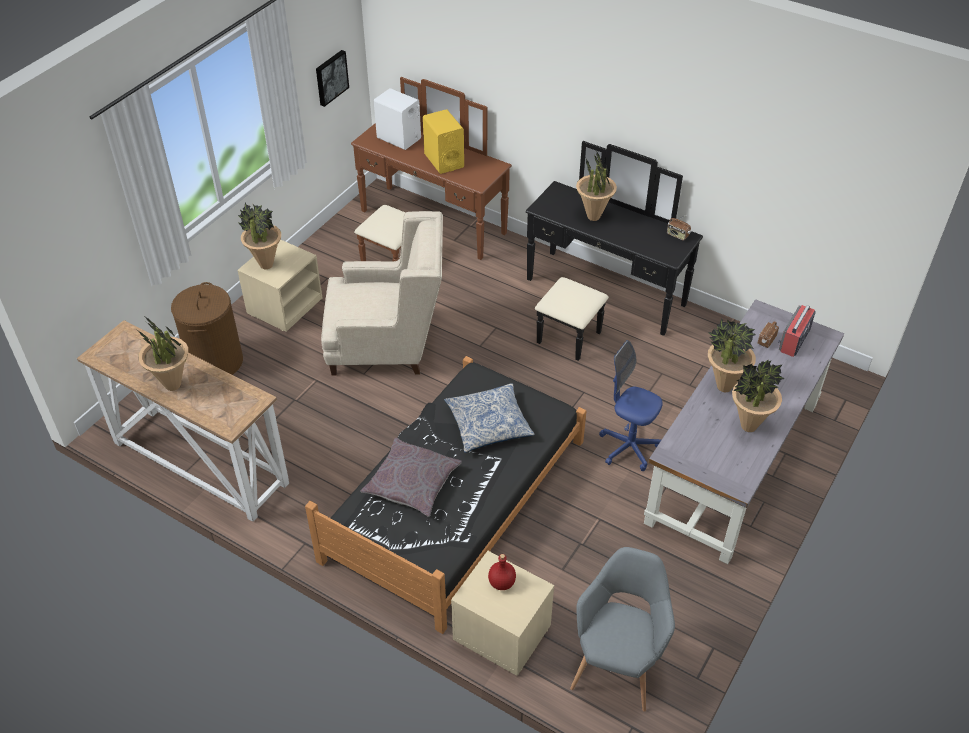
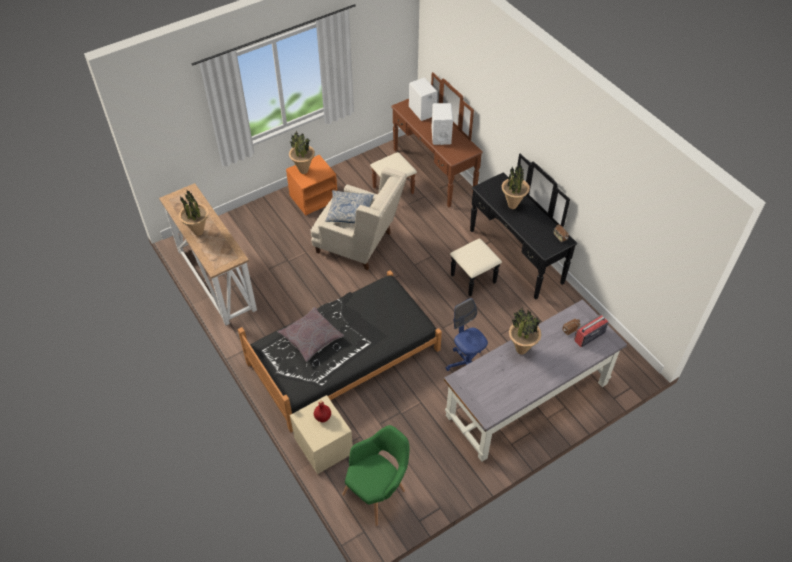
camera: 25 degrees right, 5 degrees up
(215, 362) = (256, 220): brown laundry basket -> none
(284, 305) = (314, 198): beige nightstand -> orange nightstand
(330, 77) = (385, 61): picture -> none
(444, 160) = (441, 136): yellow speaker -> white speaker
(489, 424) = (376, 318): pillow -> pillow (350, 212)
(617, 662) = (378, 491): grey armchair -> green armchair
(748, 426) = (519, 381): potted plant -> none

